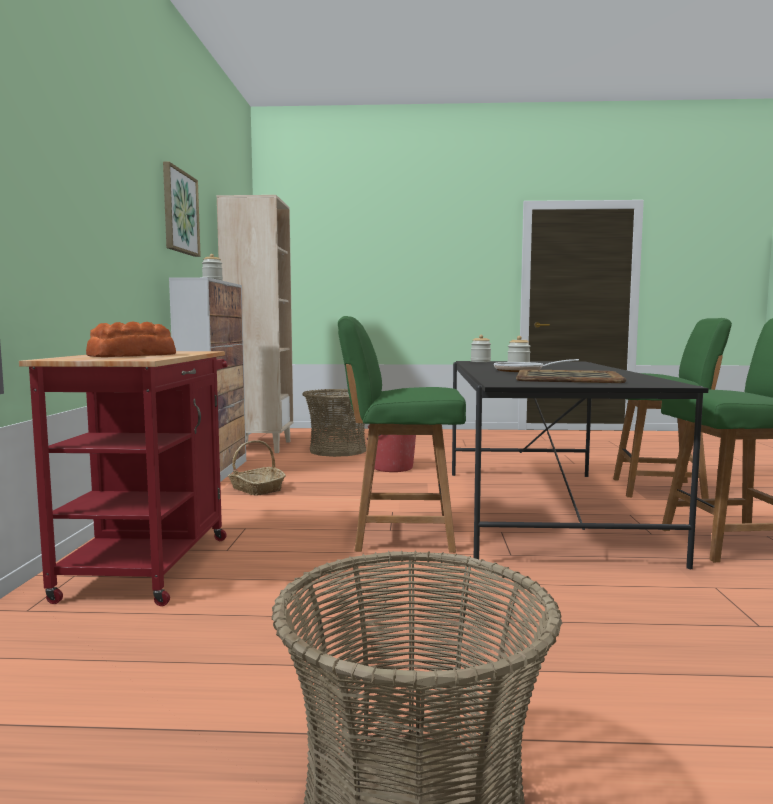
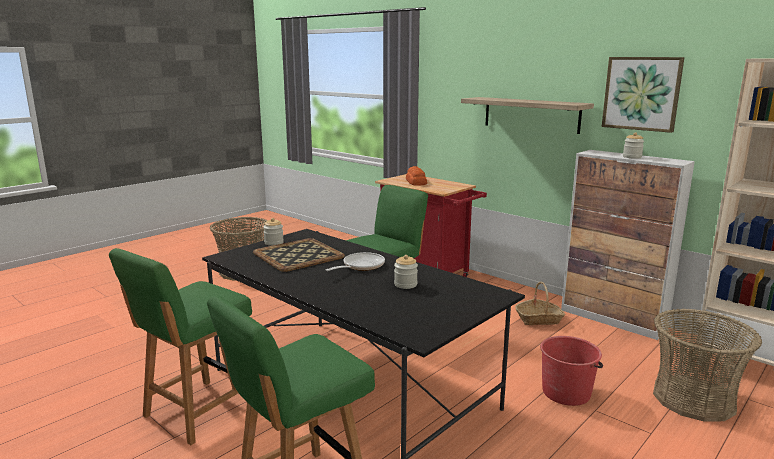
camera: 130 degrees right, 10 degrees up
(119, 224) = (531, 114): none -> shelf
(480, 361) = (490, 297): jar -> jar (274, 243)

